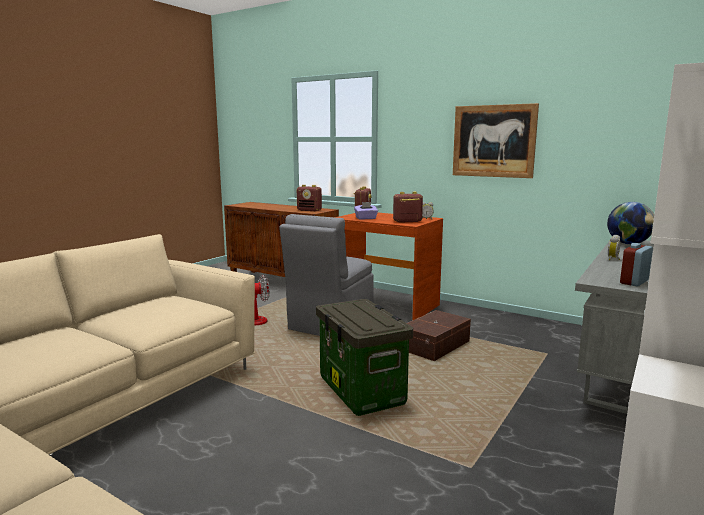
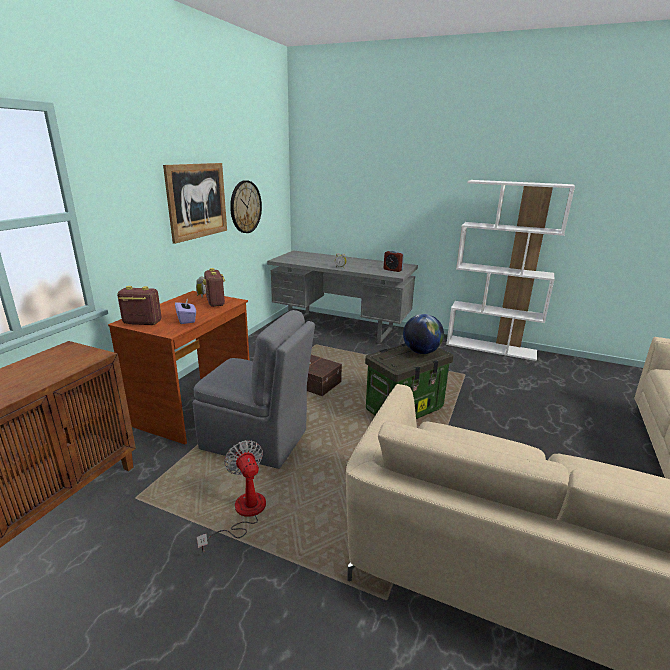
camera: 100 degrees left, 10 degrees up
(309, 210) = (66, 360): radio -> none
(581, 157) = (245, 207): none -> wall clock
(628, 243) = (292, 260): globe -> globe (421, 352)

